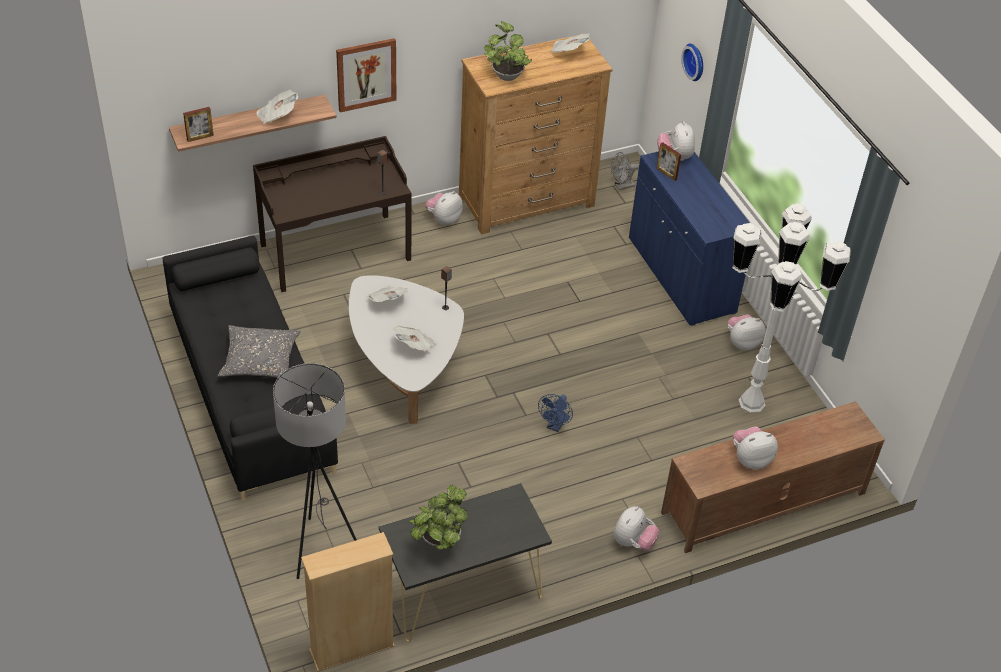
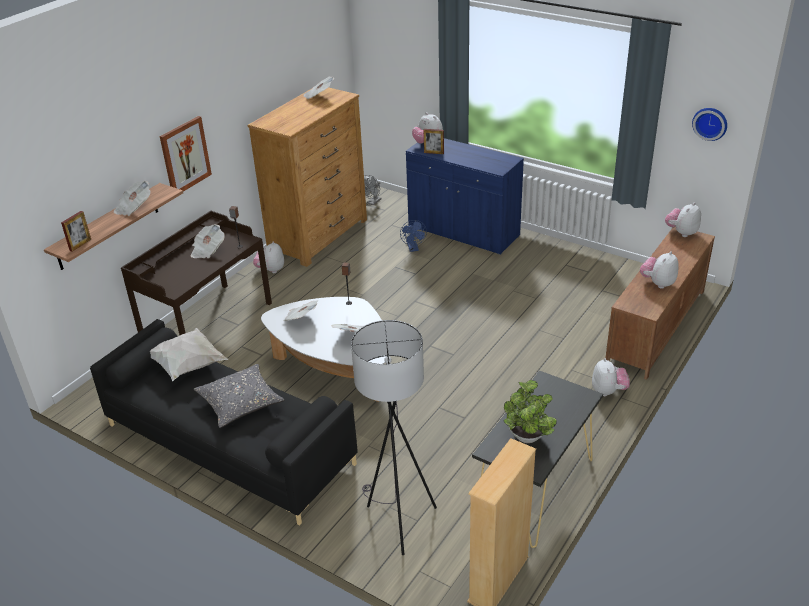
camera: 30 degrees left, 10 degrees down
(250, 298) = (188, 366): none -> white pillow
(351, 181) = (208, 250): none -> newspaper
(506, 74) = (290, 121): potted plant -> none
(555, 426) = (480, 350): blue fan -> blue fan (413, 249)
(695, 61) = (408, 73): wall clock -> wall clock (710, 123)
(742, 342) = (541, 249): plush toy -> plush toy (681, 232)
(752, 403) = (585, 277): white floor lamp -> none

